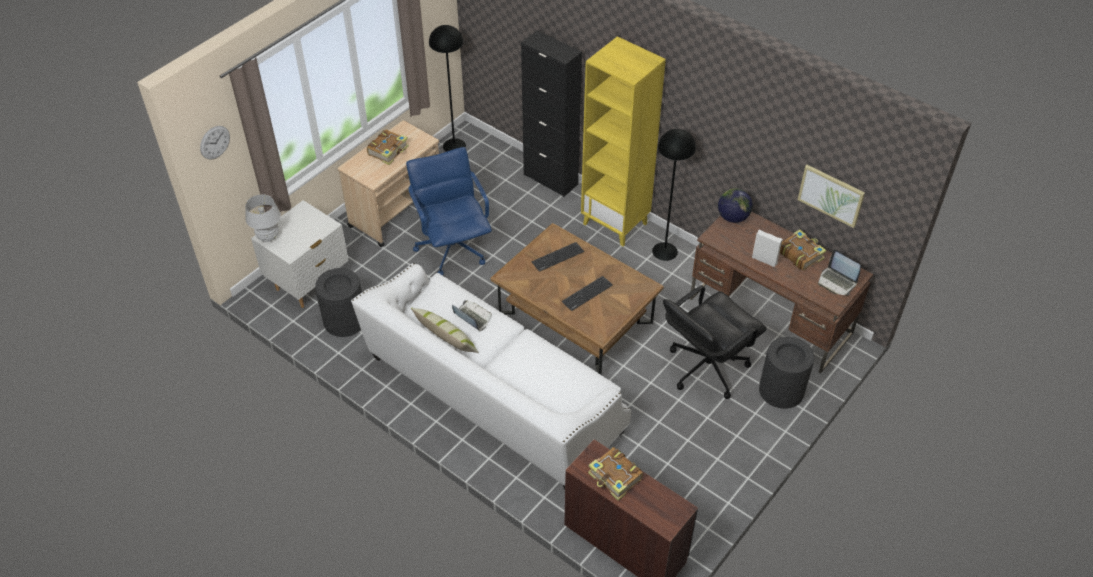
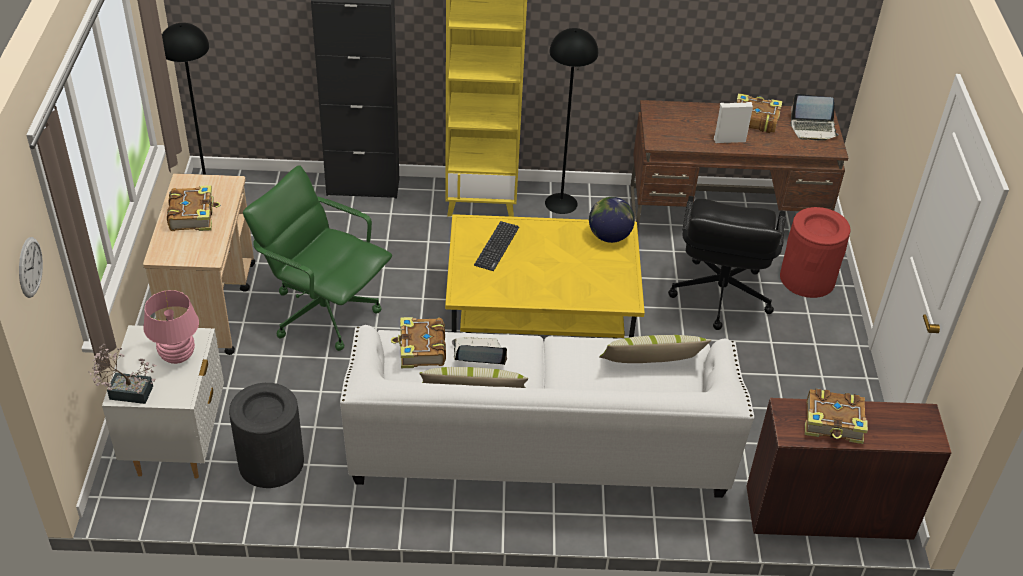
camera: 40 degrees left, 5 degrees down
(268, 237) = (126, 391): white table lamp -> potted plant
(309, 230) = (177, 356): none -> pink table lamp
(444, 296) = (421, 349): none -> book
(453, 248) = (324, 312): blue office chair -> green office chair
(567, 379) = (651, 363): none -> pillow
(575, 318) = (540, 315): brown coffee table -> yellow coffee table
(587, 293) = (568, 267): keyboard -> none
(733, 217) = (656, 114): globe -> globe (609, 237)
(781, 390) = (807, 279): black trash can -> red trash can
(831, 195) = (773, 33): picture -> none

